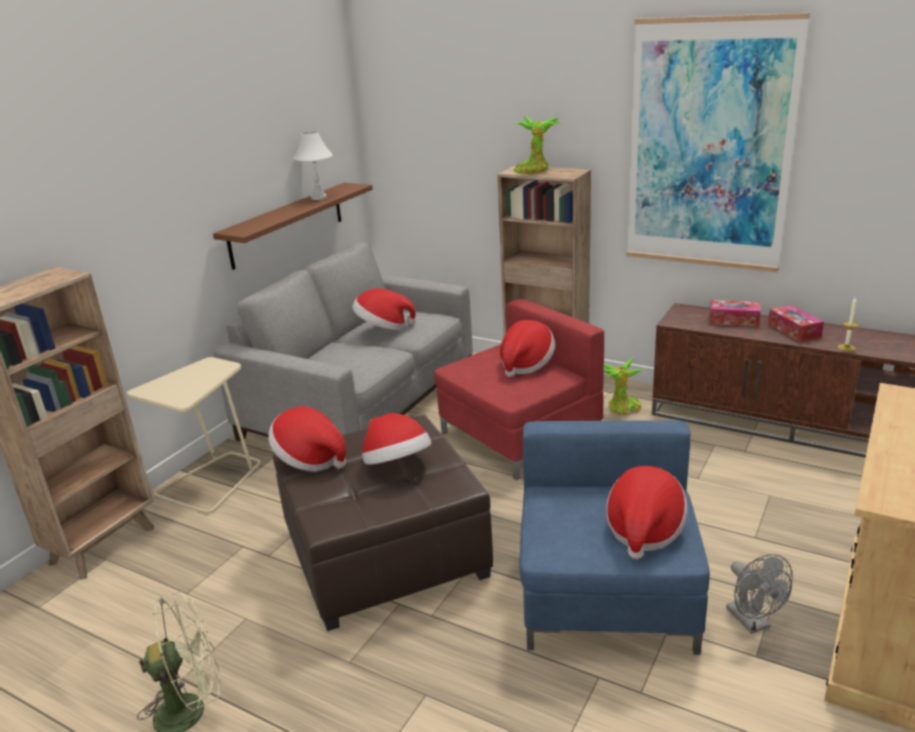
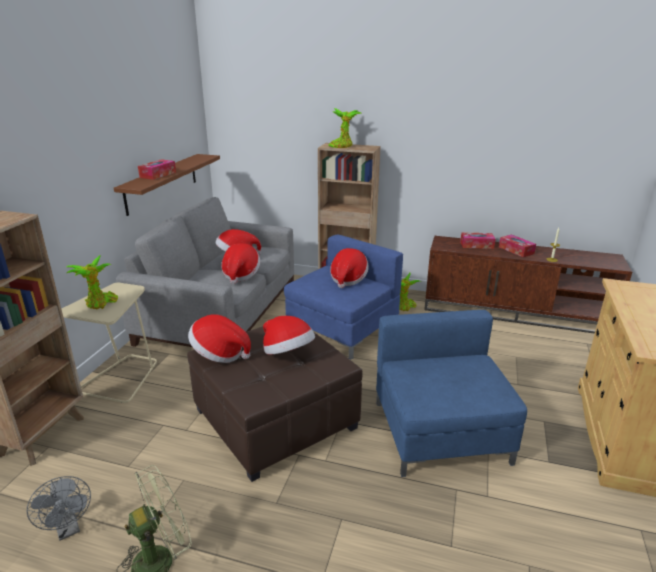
camera: 15 degrees left, 0 degrees up
(180, 384) = (100, 304): none -> potted plant
(276, 215) = (158, 175): none -> tissue box
(318, 198) = (184, 163): white table lamp -> none
(518, 435) = (341, 328): red armchair -> blue armchair
(644, 530) = (476, 384): hat -> hat (240, 274)
(708, 147) = (461, 131): picture -> none
(753, 622) = (538, 439): grey fan -> grey fan (68, 529)

